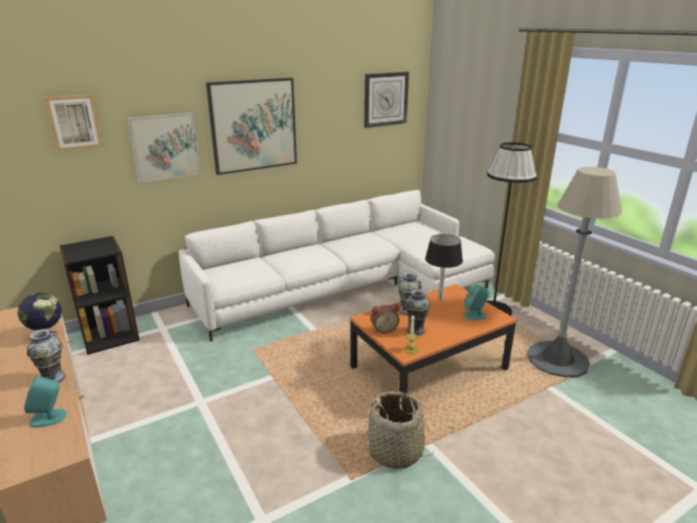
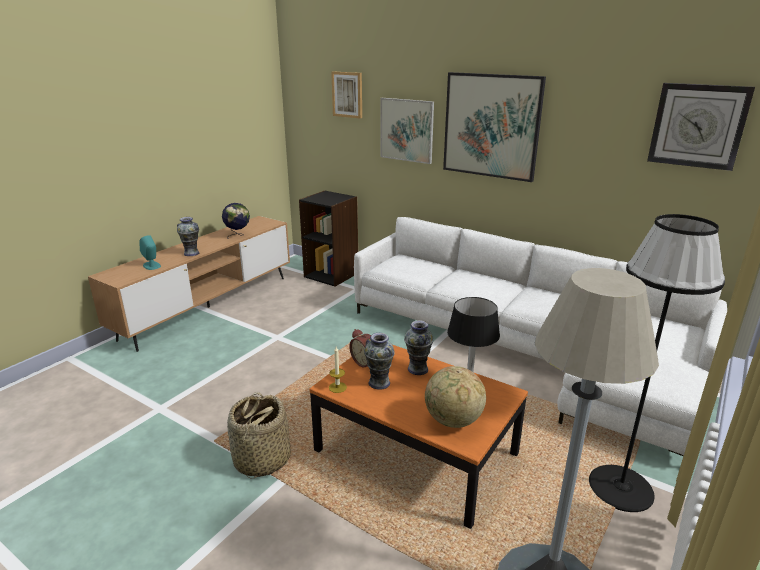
camera: 65 degrees right, 0 degrees up
(475, 315) = (453, 421): turquoise speaker -> globe

